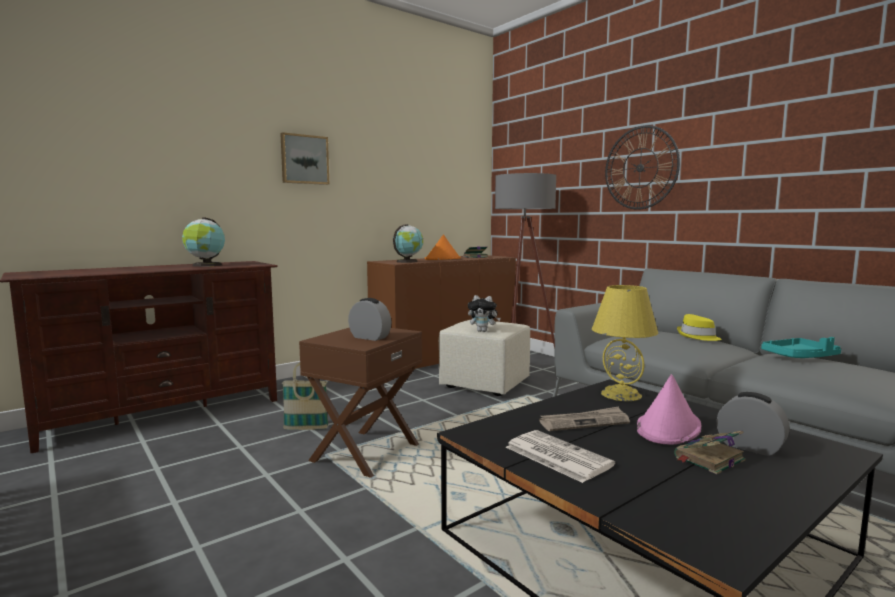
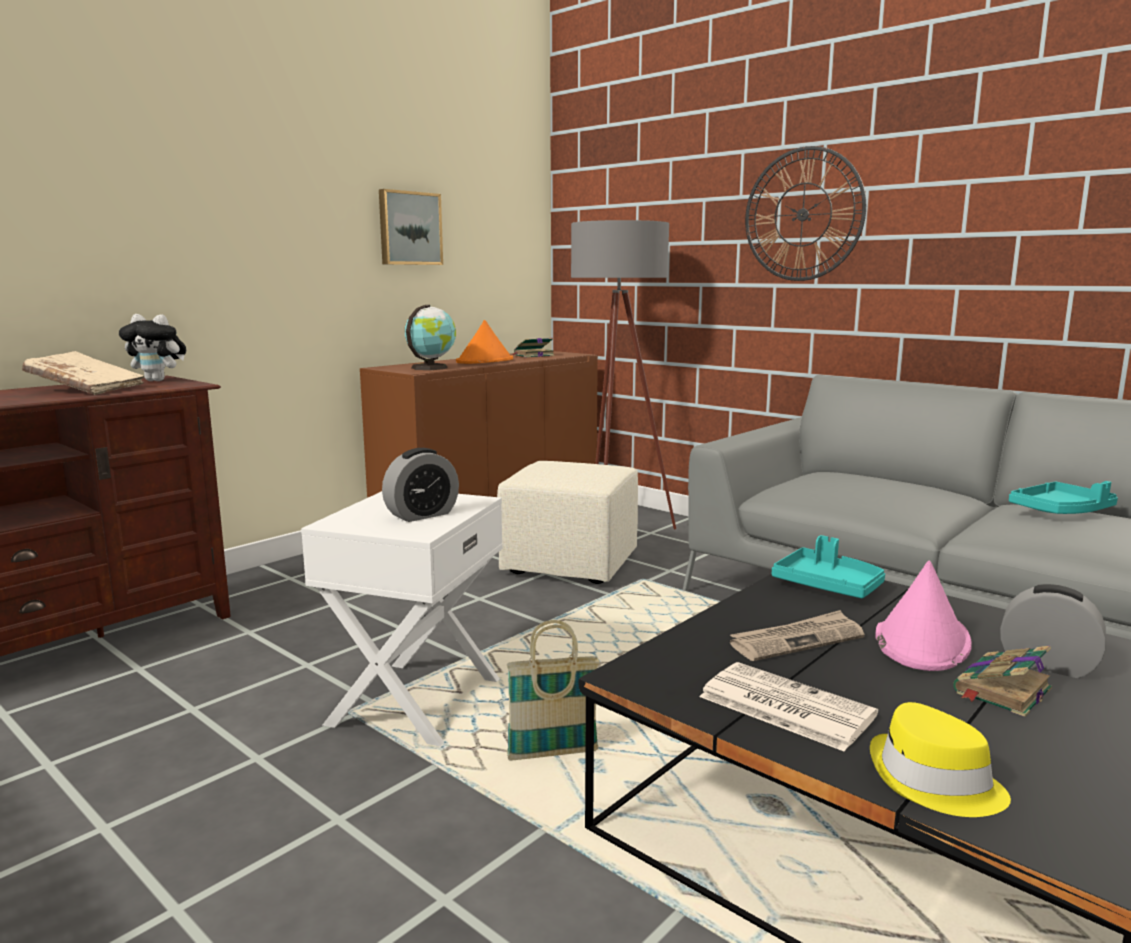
camera: 10 degrees left, 5 degrees up
(206, 265) = (86, 389): globe -> beige book
(304, 159) = (245, 192): picture -> picture (409, 228)
(306, 428) = (299, 665): basket -> basket (553, 755)
(364, 452) = (414, 701): brown side table -> white side table
(370, 337) = (422, 515): alarm clock -> alarm clock turned 120 degrees clockwise
(483, 331) = (571, 482): plush toy -> plush toy (159, 380)
(621, 394) = (828, 585): yellow table lamp -> turquoise tray
(697, 336) = (905, 482): yellow hat -> yellow hat (934, 782)

